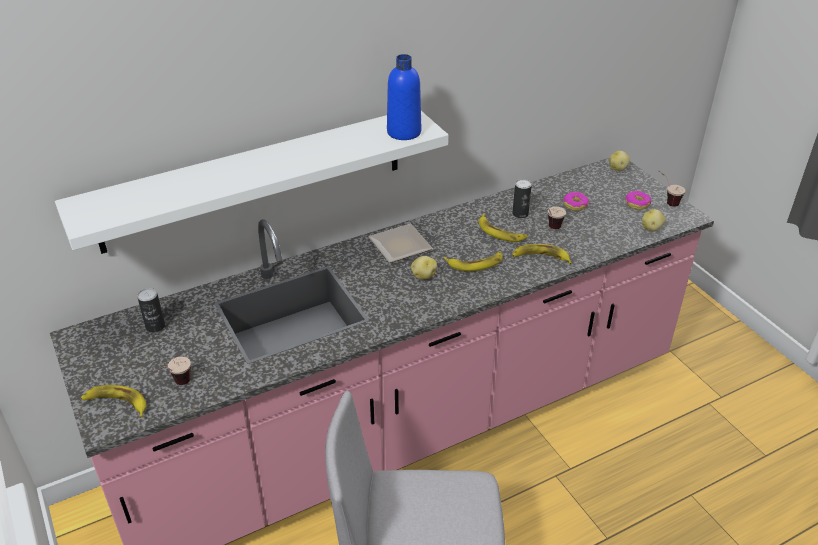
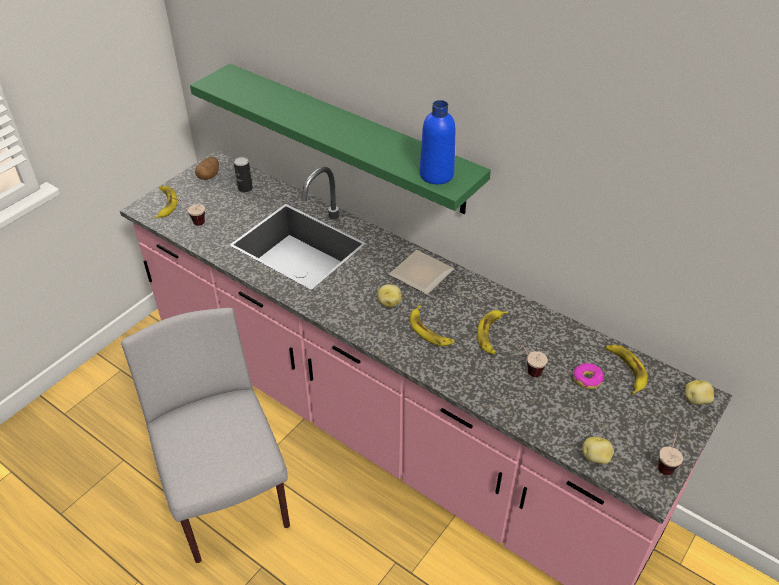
camera: 65 degrees right, 5 degrees up
(98, 351) = (209, 176): none -> potato
(255, 179) = (349, 137): white shelf -> green shelf
(520, 214) = (534, 340): can -> none
(540, 257) = (471, 375): banana -> banana (625, 370)
(637, 204) = (635, 434): donut -> none

